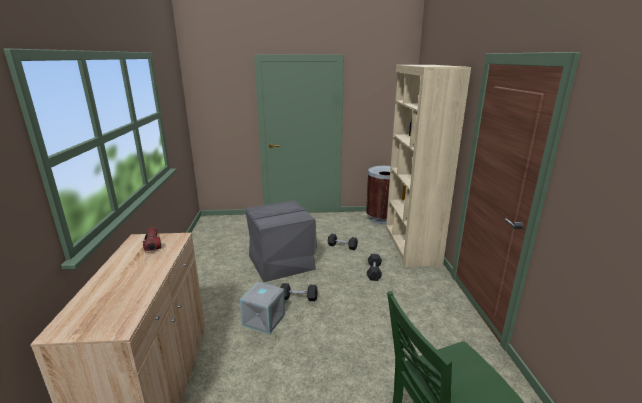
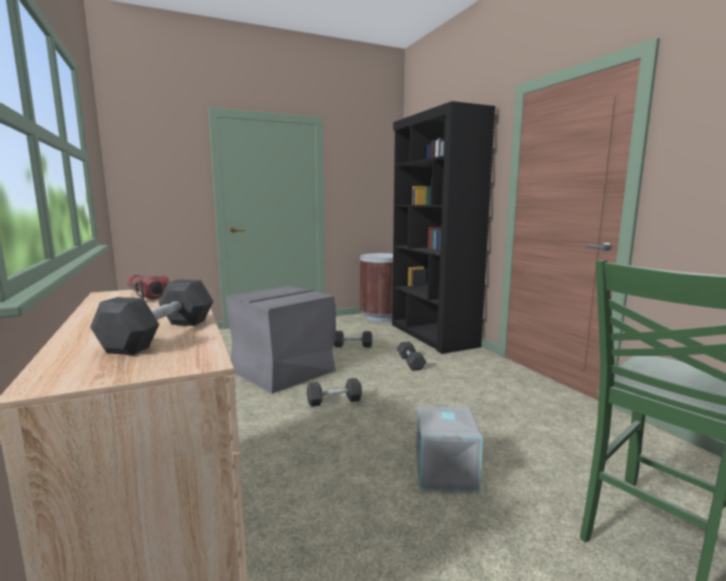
camera: 20 degrees left, 10 degrees down
(125, 296) = (161, 335): none -> grey dumbbell
(264, 320) = (303, 432): grey storage box -> grey storage box (447, 472)
(411, 245) = (432, 335): beige bookcase -> black bookcase

